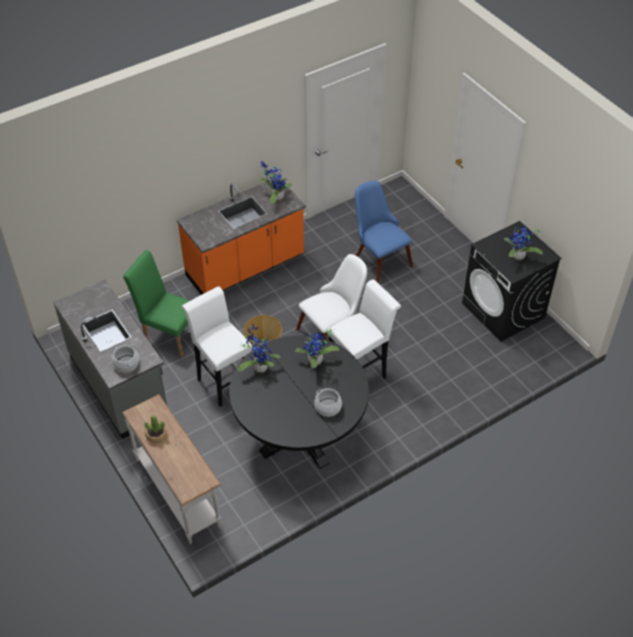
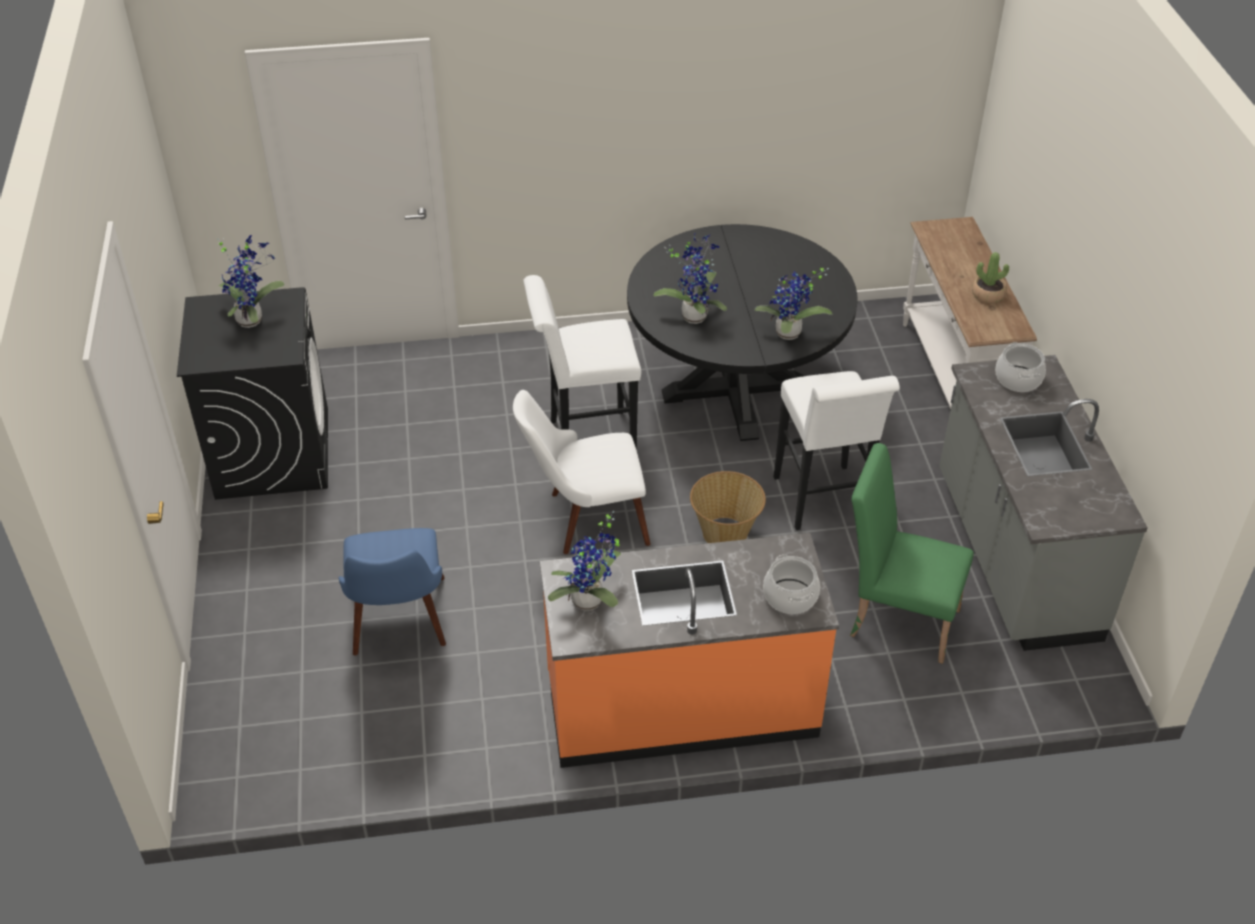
camera: 155 degrees left, 5 degrees down
(168, 334) = (896, 618): green chair -> green chair turned 150 degrees clockwise
(328, 407) = (712, 258): cooking pot -> cooking pot (789, 596)

